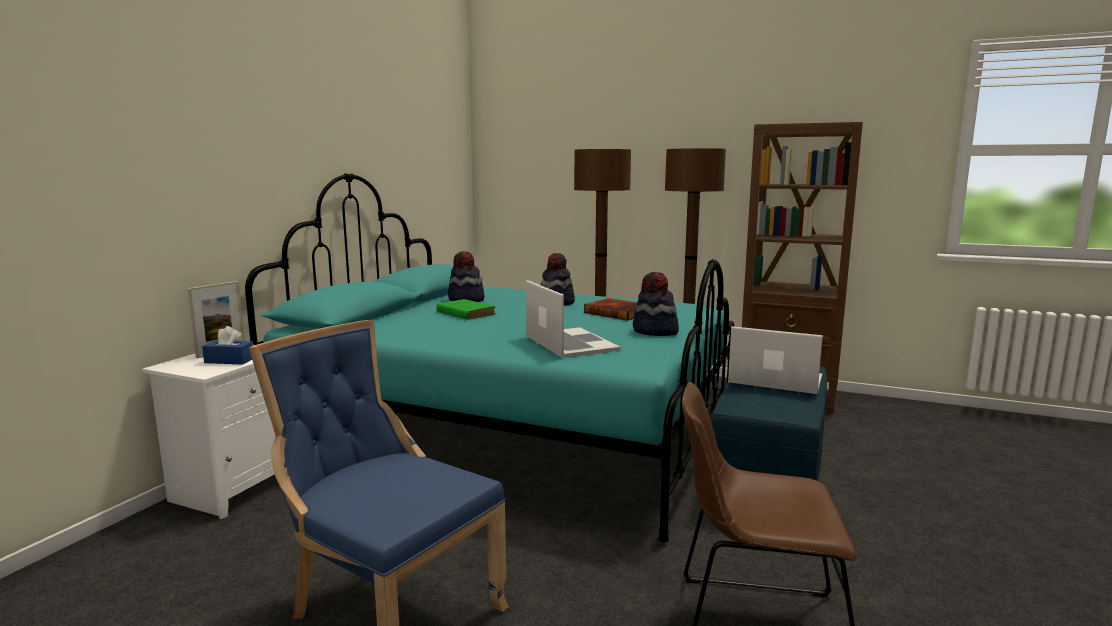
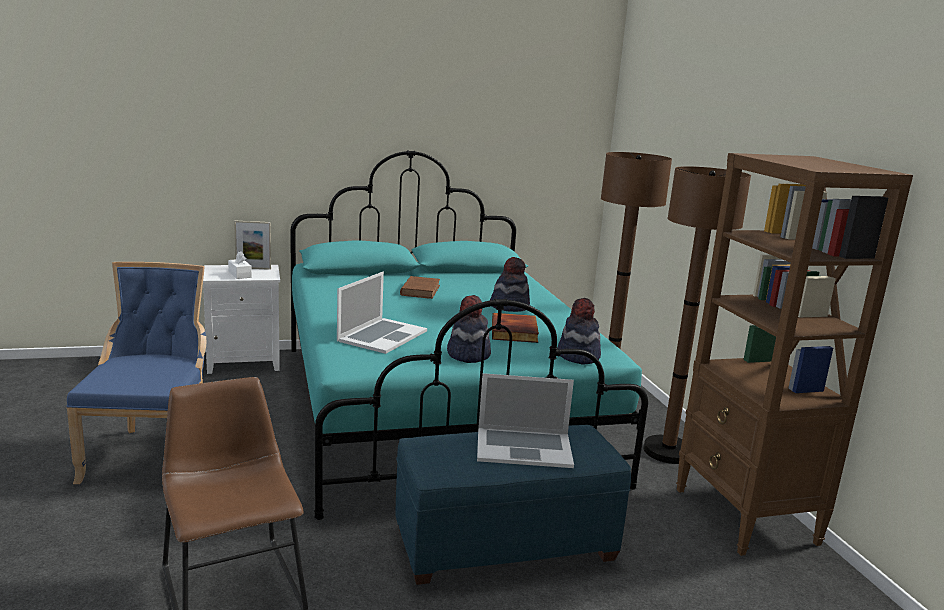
camera: 50 degrees right, 5 degrees up
(229, 360) = (240, 274): blue tissue box -> white tissue box
(465, 313) = (420, 290): green book -> brown book
(466, 300) = (463, 281): hat -> hat (578, 356)
(775, 380) = (524, 447): laptop -> laptop turned 105 degrees clockwise

